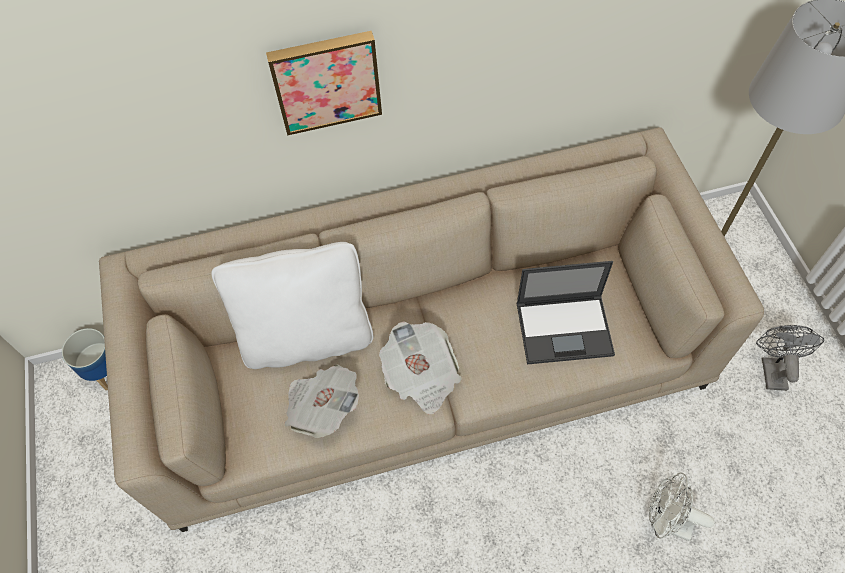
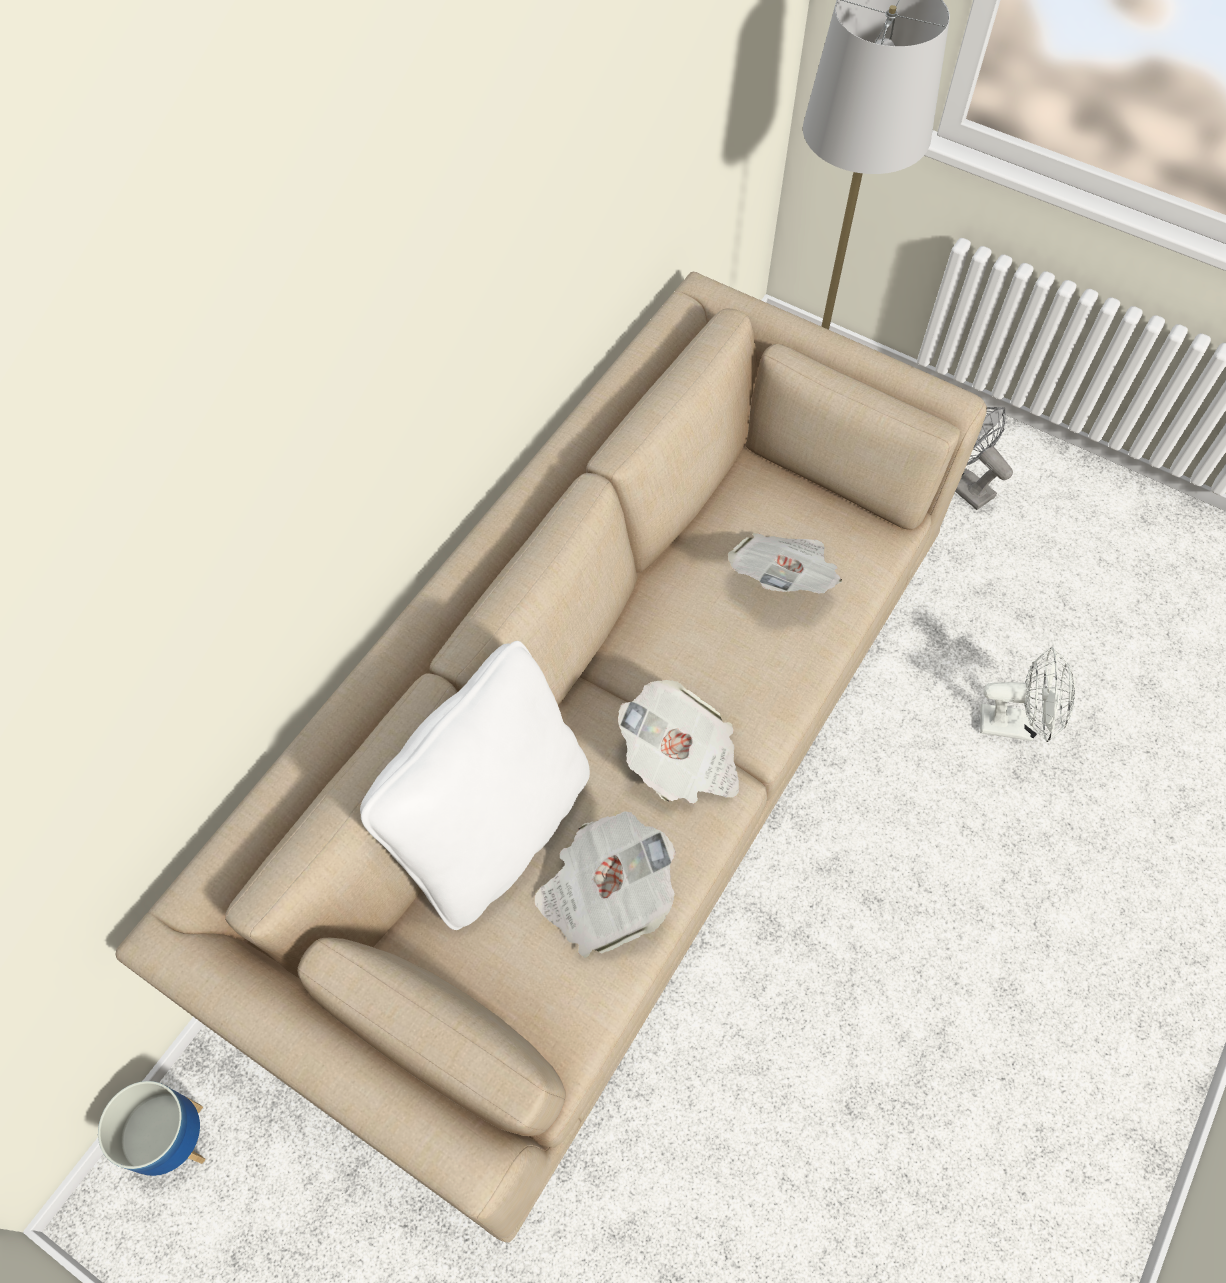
camera: 45 degrees left, 0 degrees up
(326, 80) = (346, 429): picture -> none
(565, 328) = (784, 579): laptop -> newspaper
(665, 522) = (1015, 725): white fan -> white fan turned 150 degrees counterclockwise

